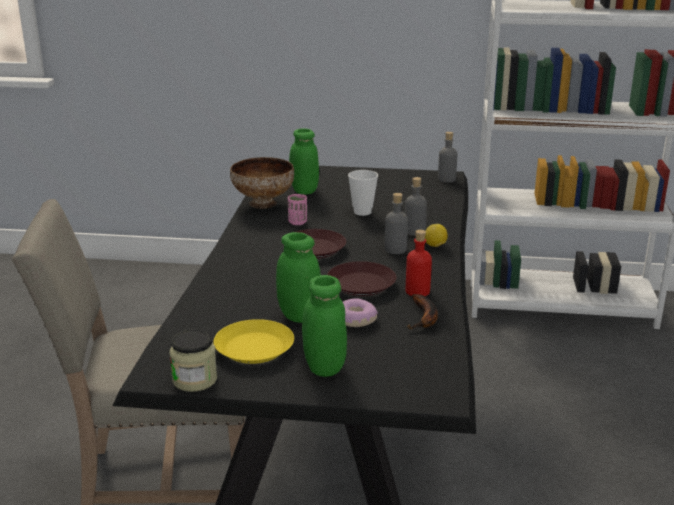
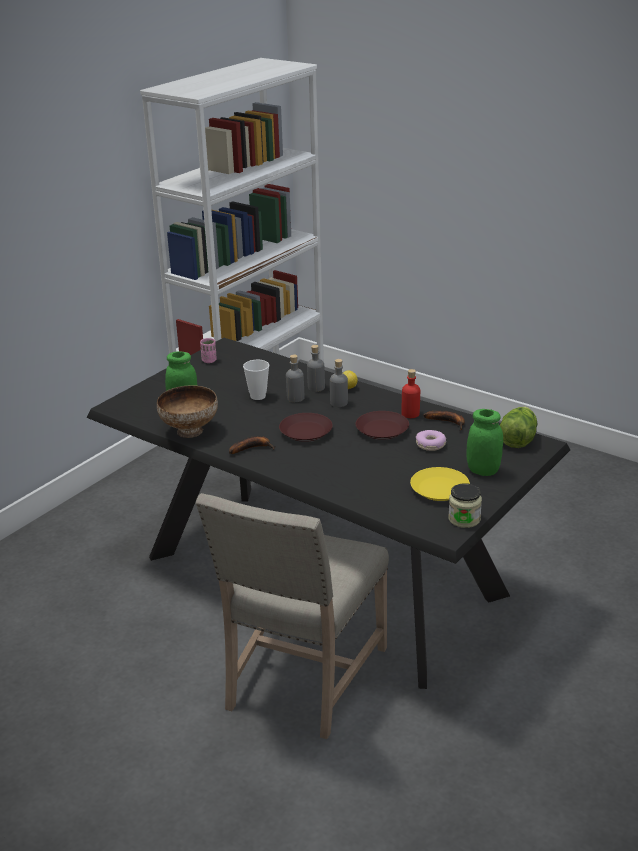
camera: 60 degrees left, 5 degrees up
(256, 234) = (252, 448): none -> banana
(297, 222) = (248, 426): pink cup -> pink cup (209, 360)
(299, 316) = (407, 463): green jar -> none
(435, 374) = (517, 438): none -> lettuce
(446, 179) = (232, 347): grey bottle -> grey bottle (295, 398)

